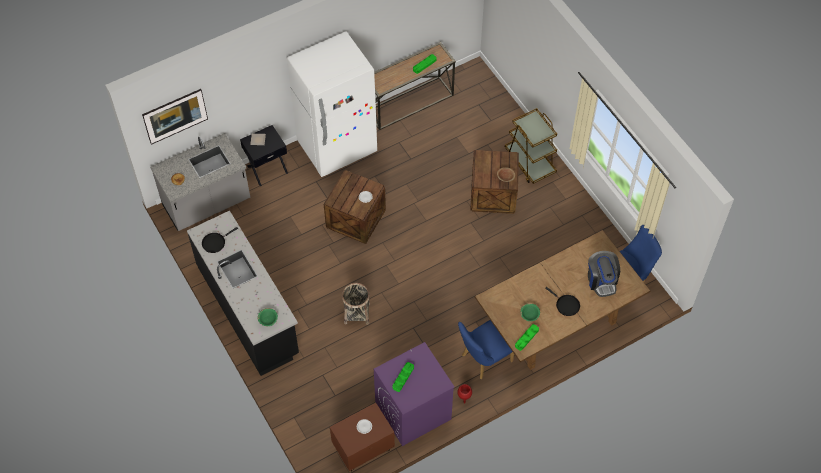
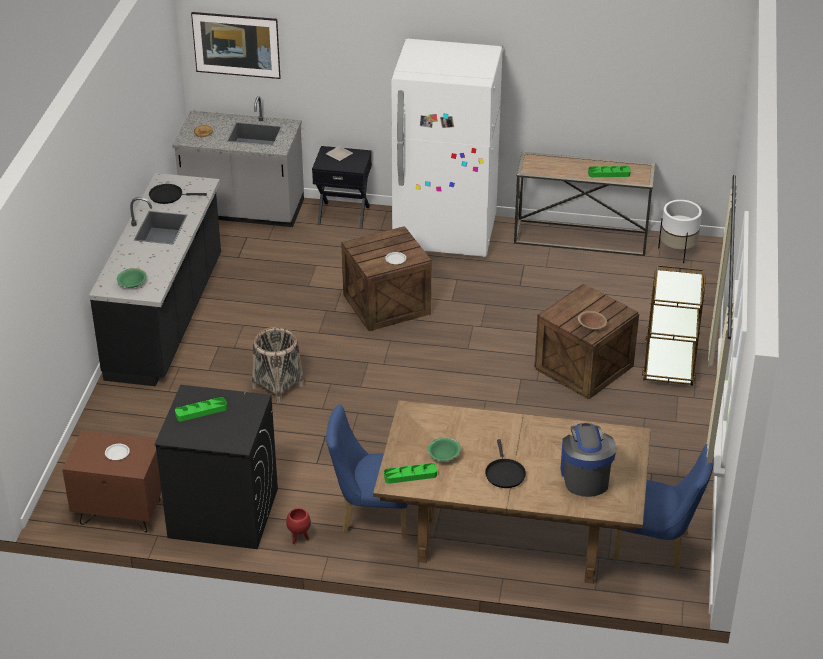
camera: 40 degrees right, 20 degrees down
(413, 411) = (222, 513): purple washing machine -> black washing machine
(466, 81) = (677, 252): none -> white planter
(601, 280) = (585, 476): coffee machine -> coffee machine turned 150 degrees clockwise

